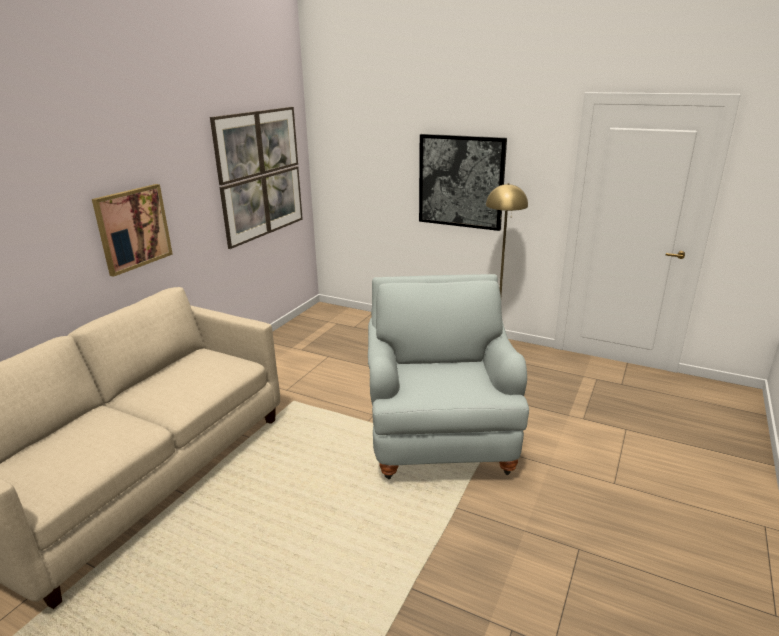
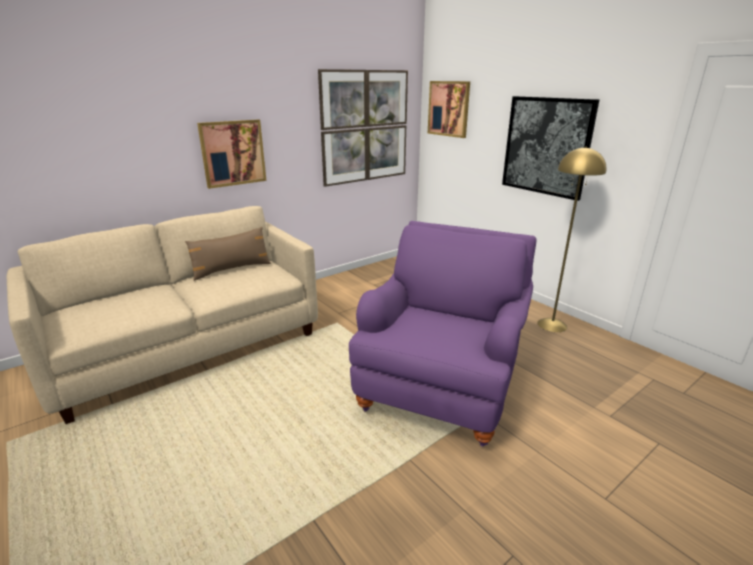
camera: 25 degrees right, 0 degrees up
(171, 369) = (232, 269): none -> brown pillow
(344, 146) = (448, 108): none -> picture
(439, 435) = (441, 386): grey armchair -> purple armchair

